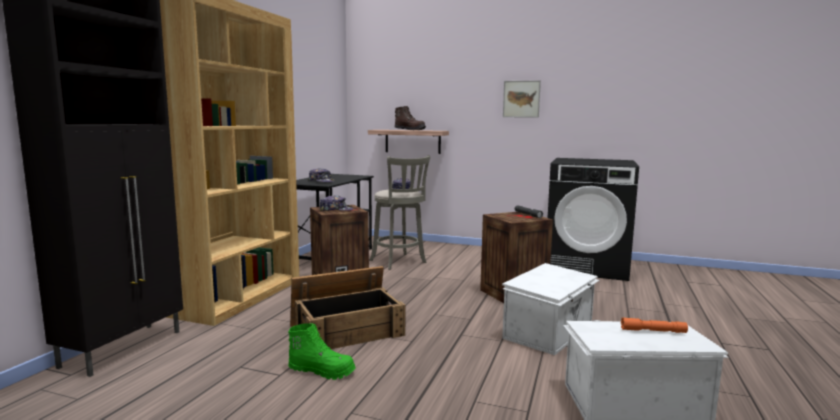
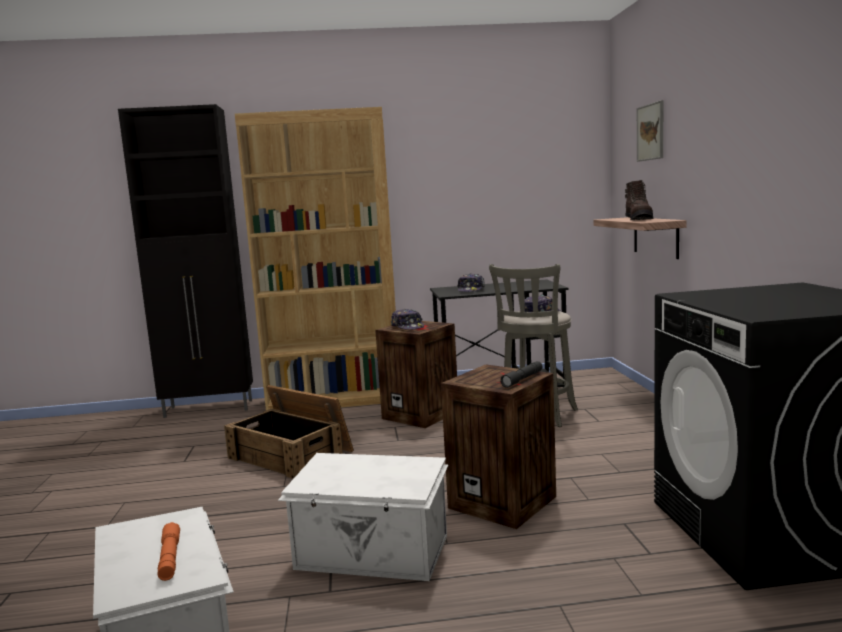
camera: 65 degrees right, 0 degrees up
(322, 371) = (196, 471): green boot -> none
(521, 99) = (764, 156): picture -> picture (650, 132)

